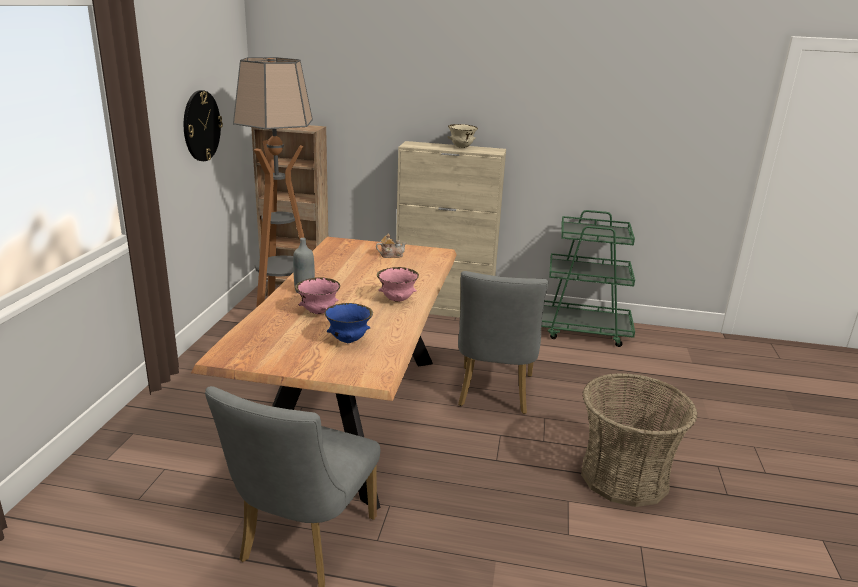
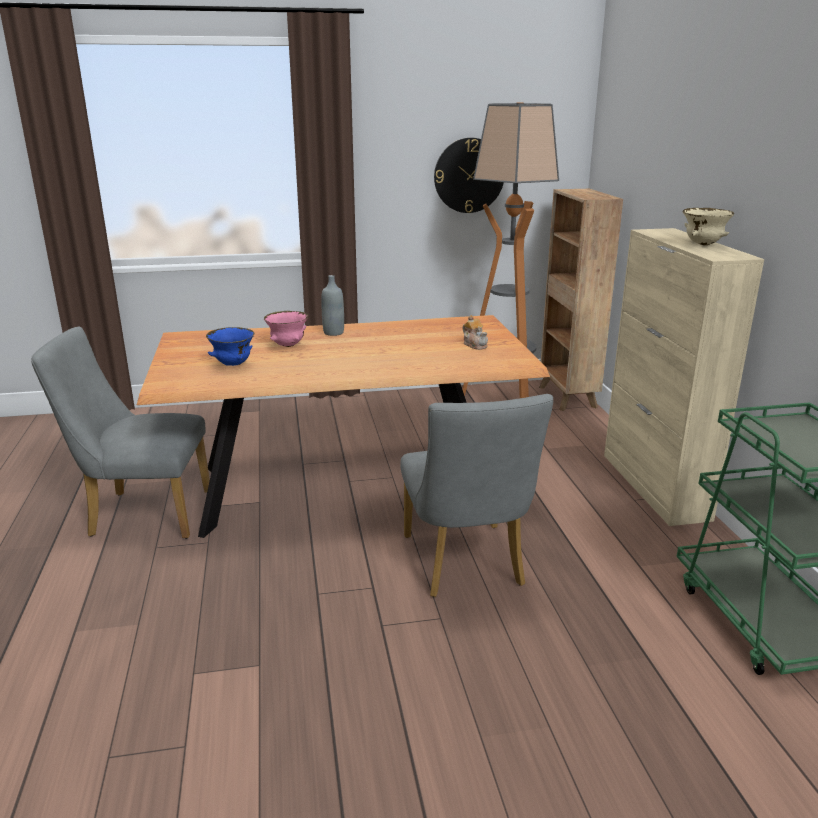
camera: 70 degrees right, 0 degrees up
(397, 300) = (347, 366): pink bowl -> none
(494, 394) = (466, 566): grey chair -> grey chair turned 90 degrees counterclockwise
(624, 477) = (337, 716): basket -> none

